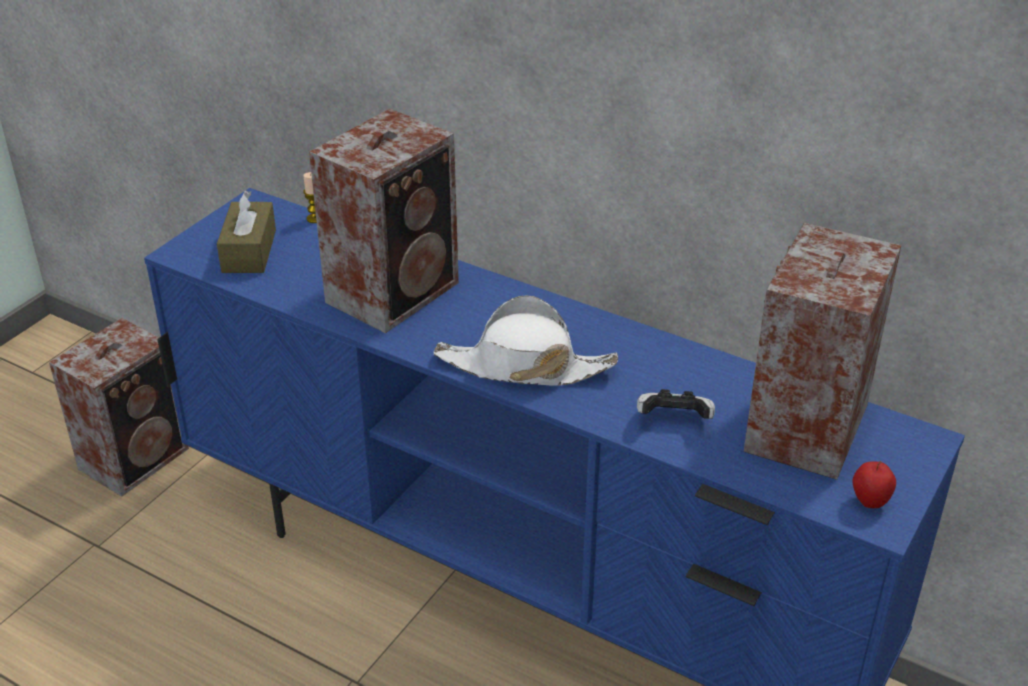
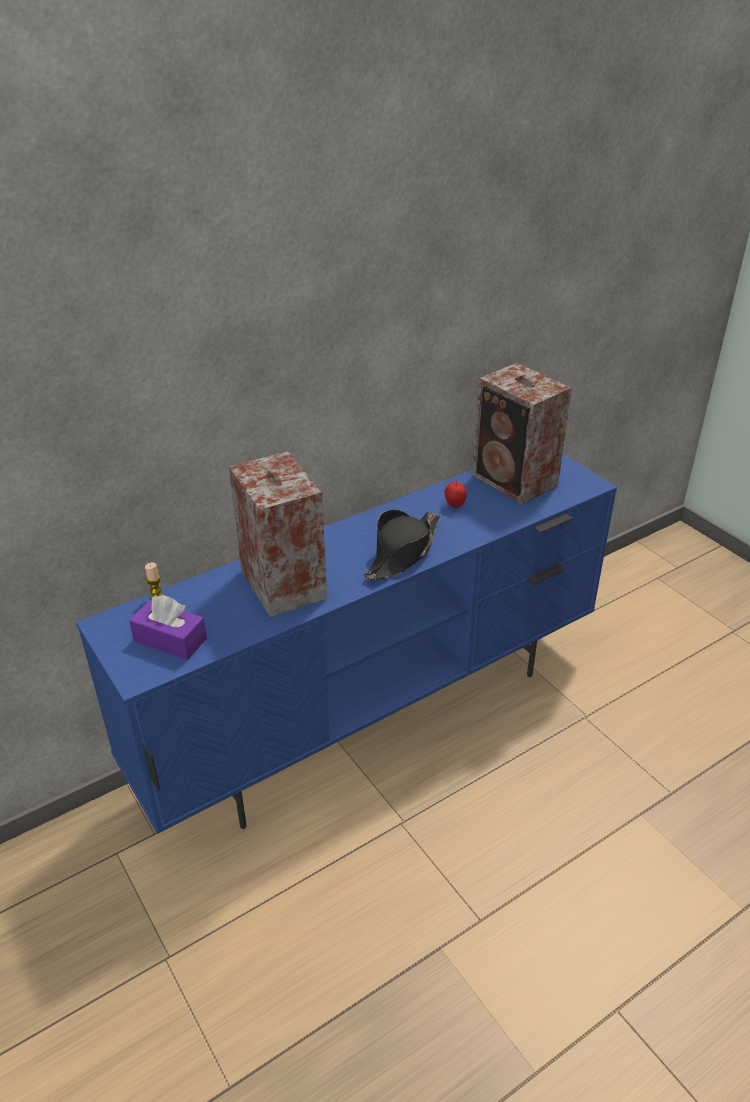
camera: 65 degrees left, 0 degrees up
(137, 457) = (81, 904): speaker -> none
(249, 251) = (170, 640): brown tissue box -> purple tissue box
(524, 367) = (402, 553): white hat -> black hat
(674, 420) = (485, 517): game controller -> none
(869, 502) = (578, 482): apple -> apple (454, 505)

